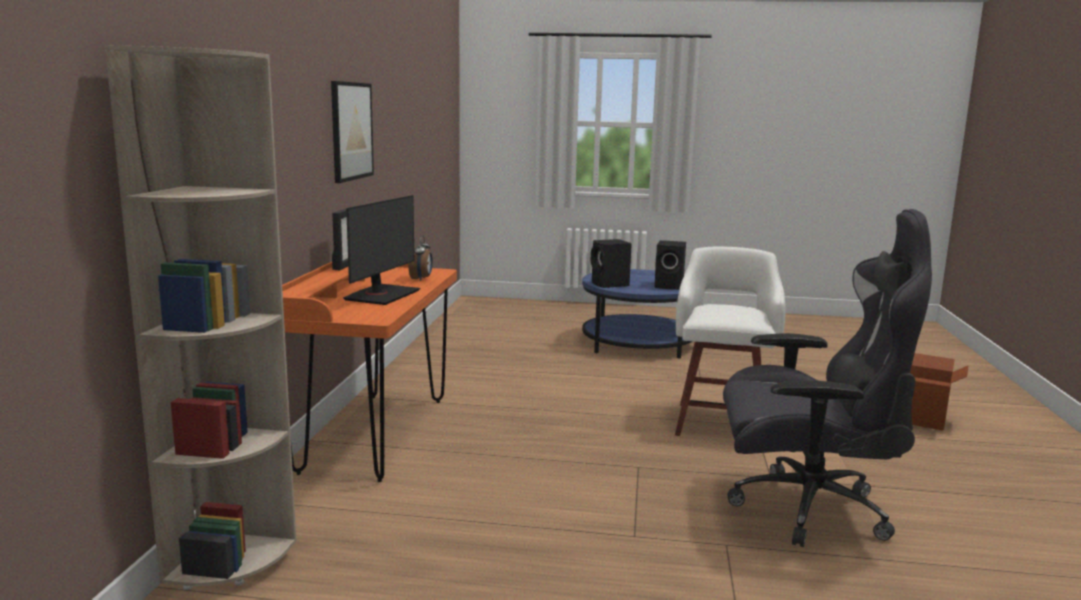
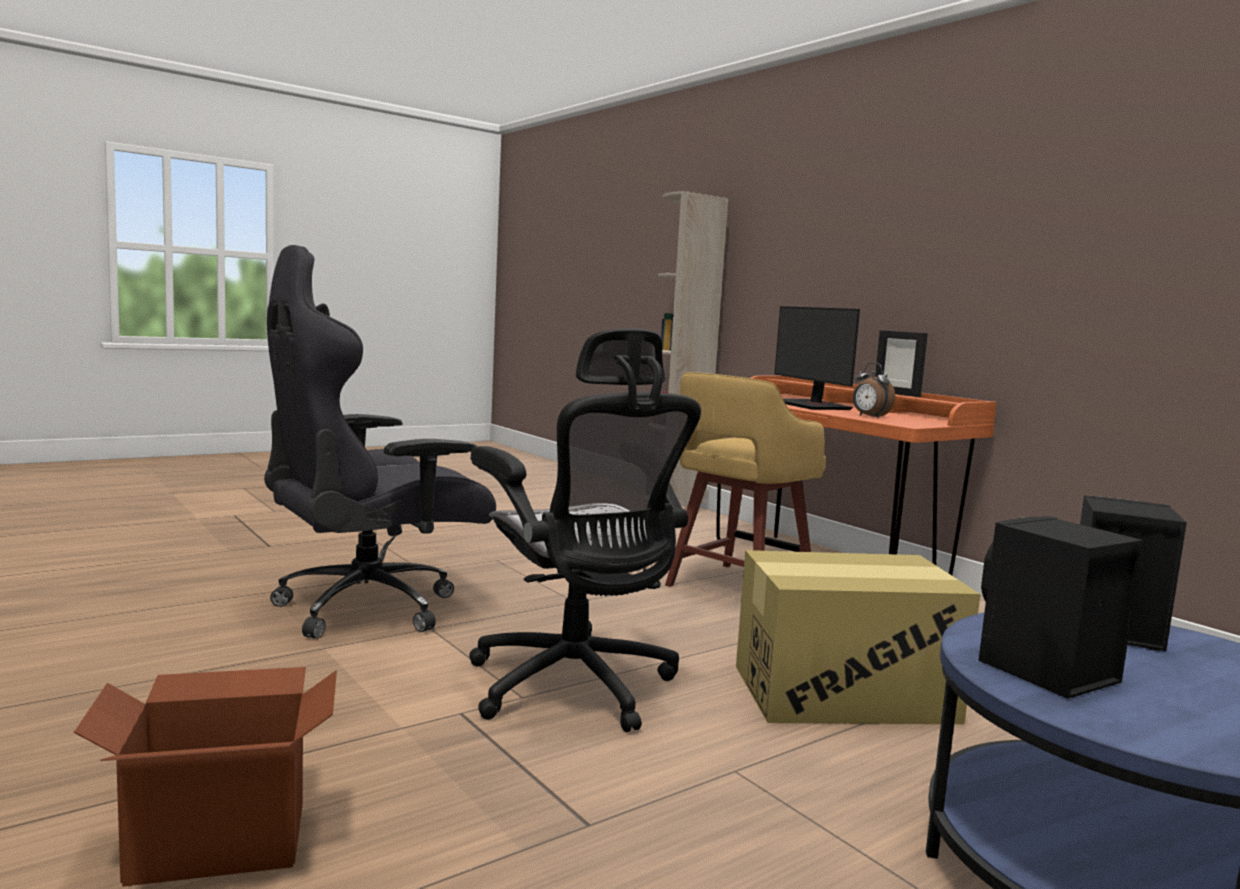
camera: 135 degrees right, 5 degrees down
(351, 131) = (1009, 247): picture -> none
(497, 440) = (736, 588): none -> yellow stool
(597, 384) = (844, 693): none -> cardboard box
(721, 422) = (573, 686): white stool -> office chair

